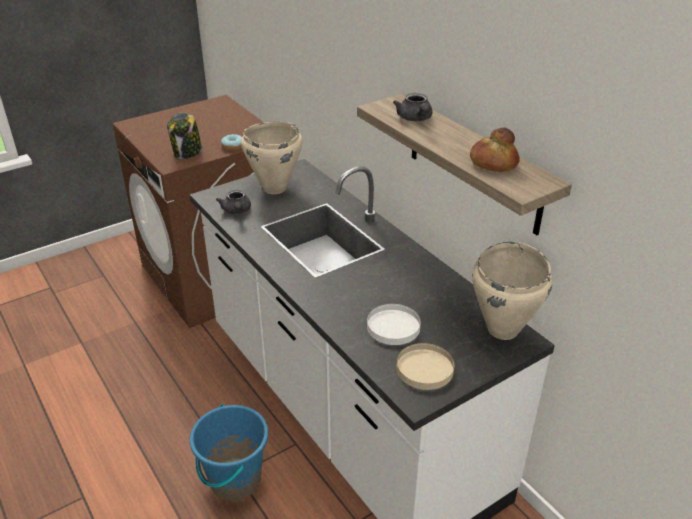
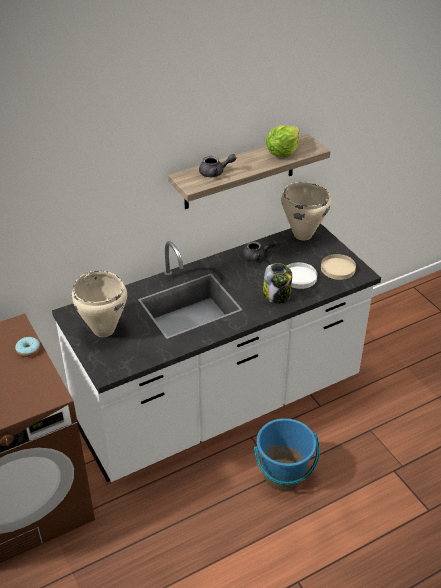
camera: 85 degrees left, 5 degrees up
(187, 153) = (31, 384): jar -> jar (277, 295)
(236, 211) = (138, 354): grey teapot -> grey teapot (257, 256)
(493, 163) = (282, 152): bread -> lettuce

